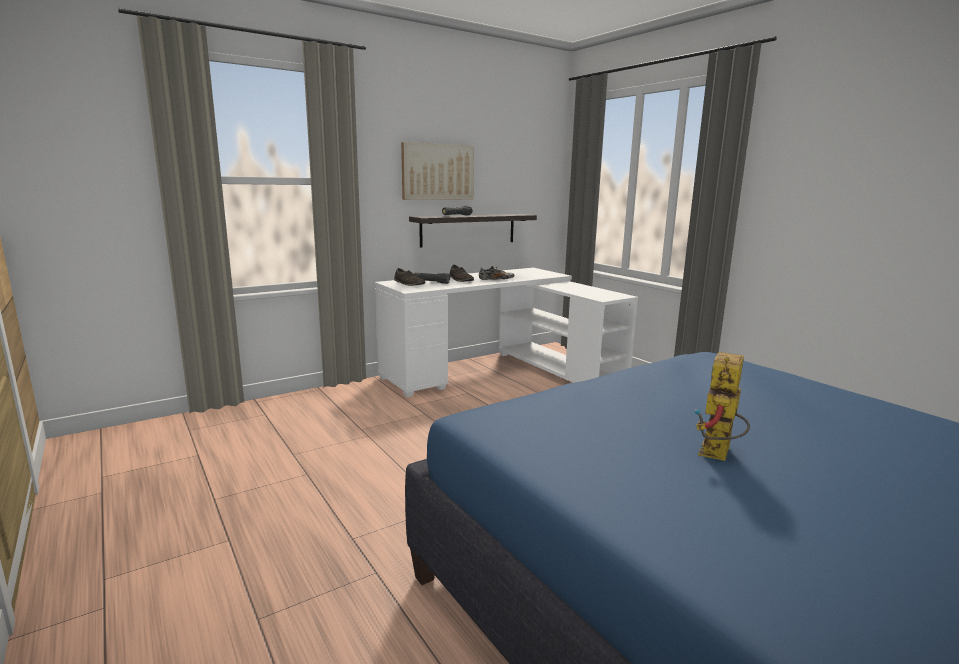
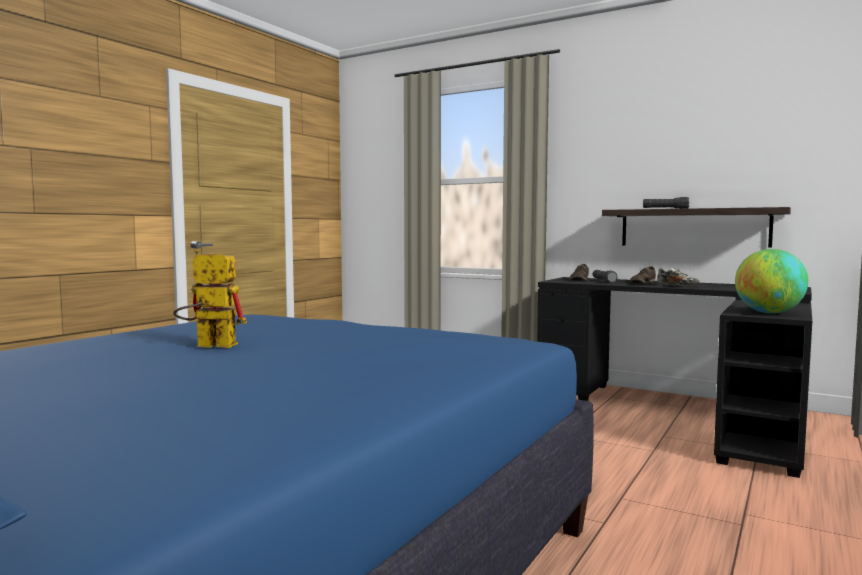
camera: 65 degrees right, 10 degrees down
(437, 172) = (649, 160): picture -> none
(503, 372) = (686, 413): white desk -> black desk
(604, 294) = (769, 313): none -> globe

